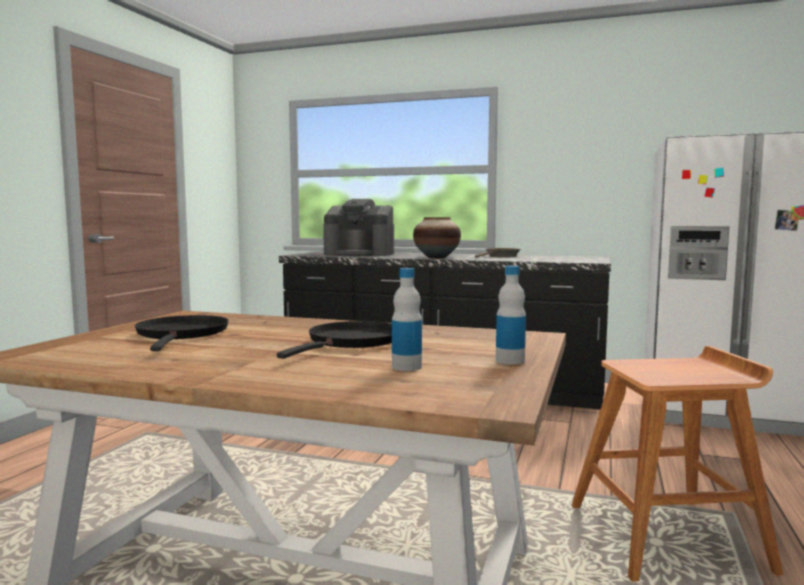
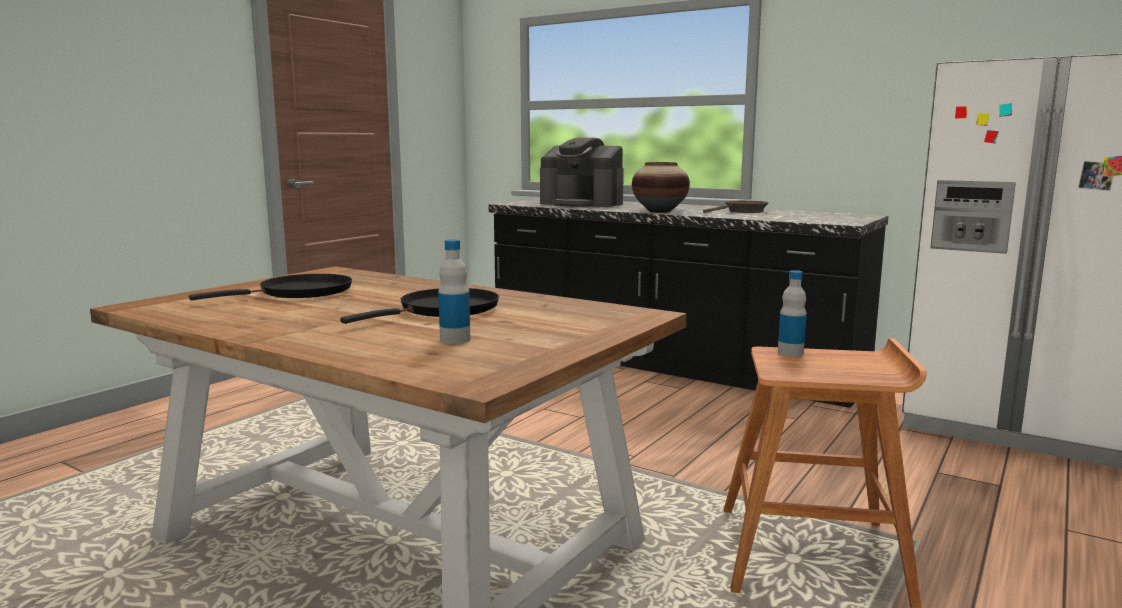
camera: 15 degrees right, 5 degrees up
(182, 334) = (300, 293): black frying pan -> black frying pan turned 45 degrees clockwise
(510, 361) = (567, 340): bottle -> bottle (790, 353)

